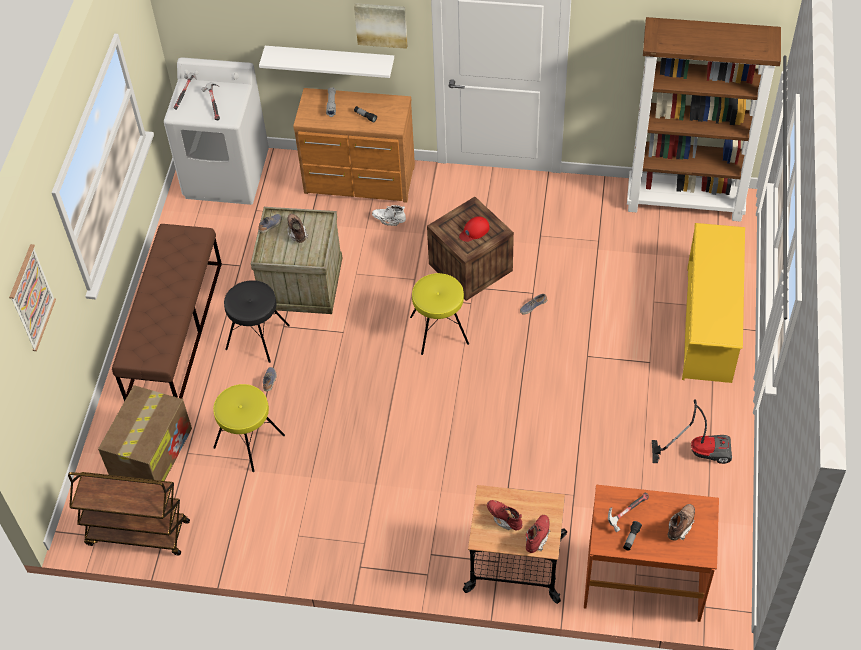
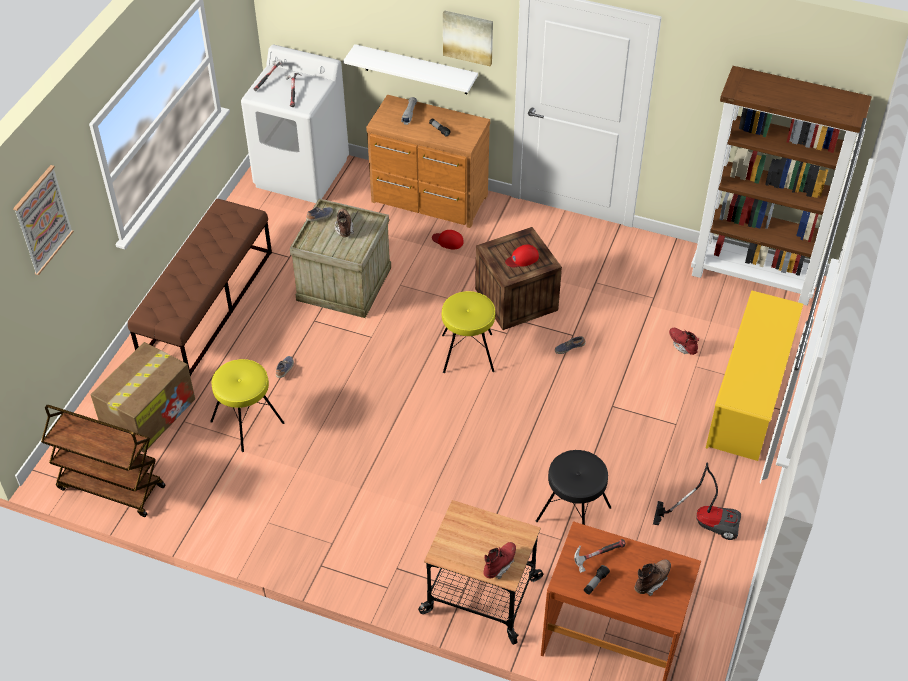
camera: 10 degrees right, 5 degrees down
(258, 337) = (286, 326): black stool -> black stool (574, 514)
(389, 220) = (448, 241): white boot -> red cap
(504, 518) = (471, 539): red boot -> red boot (682, 345)

